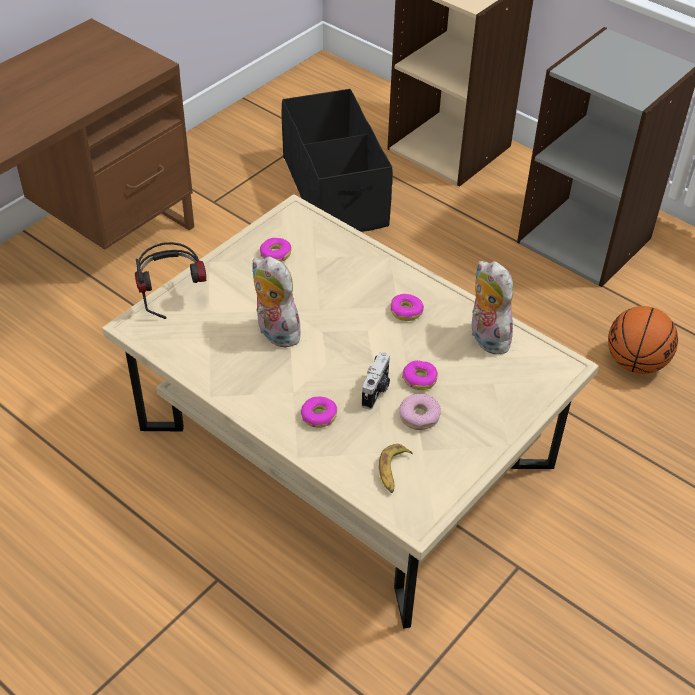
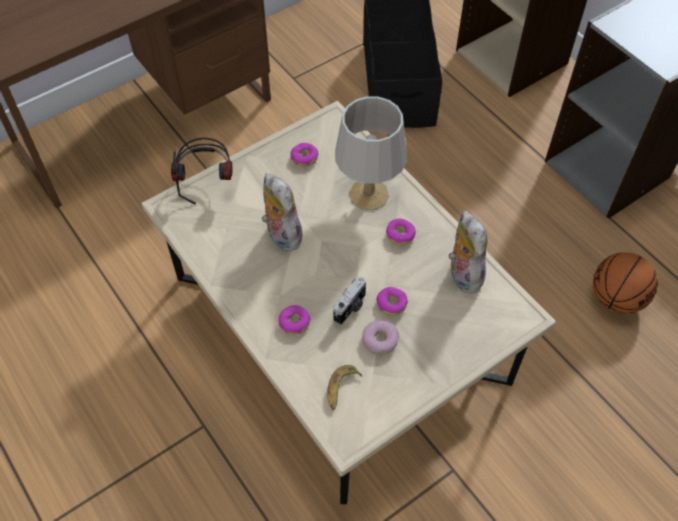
camera: 15 degrees right, 10 degrees up
(358, 279) = (368, 195): none -> grey table lamp

